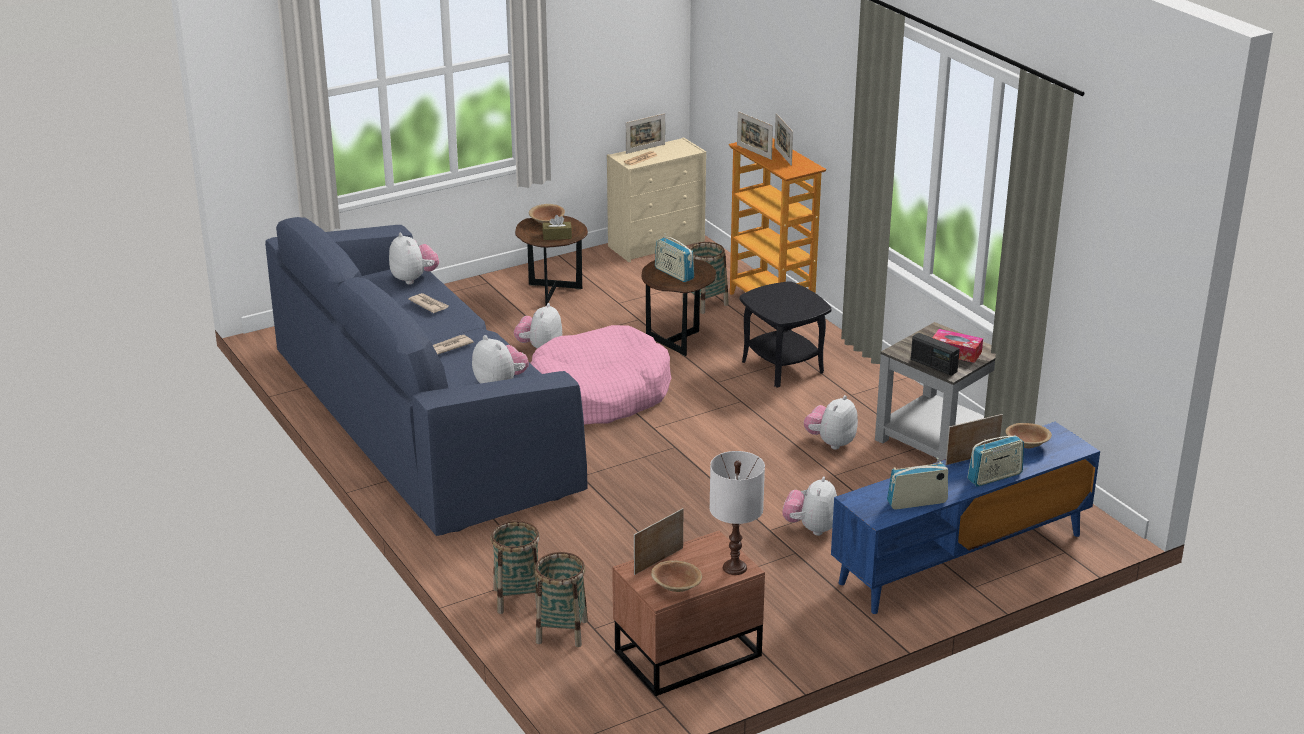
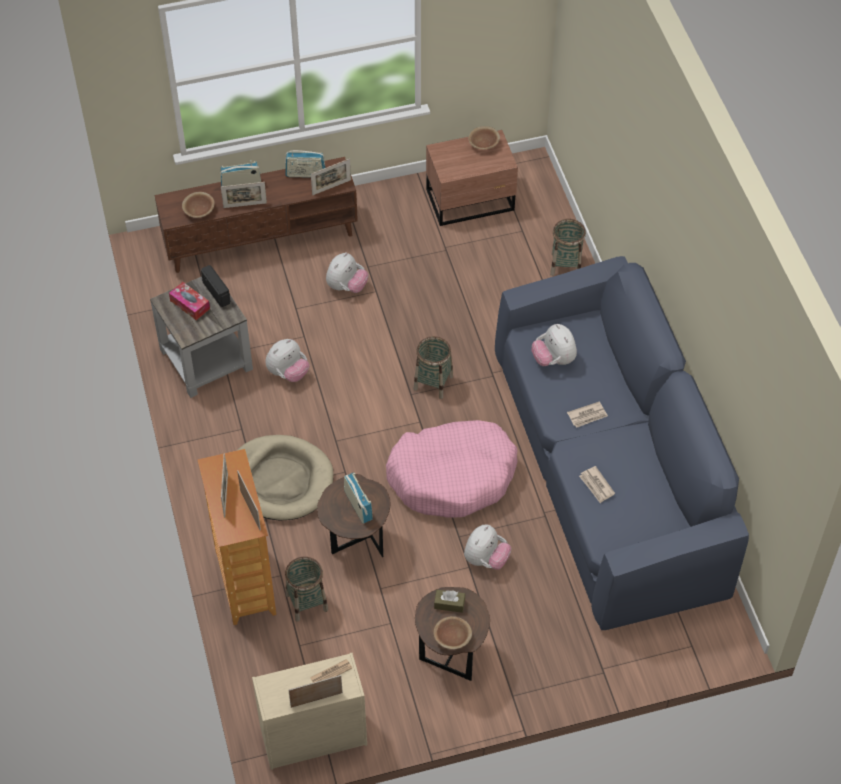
camera: 165 degrees left, 25 degrees up
(414, 279) = (605, 533): plush toy -> none
(561, 631) = (543, 232): basket -> basket (433, 382)
(658, 561) = (488, 165): picture frame -> picture frame (331, 187)
(735, 568) = (443, 151): white table lamp -> none
(783, 367) = (280, 480): black side table -> beige dog bed
(961, 559) = (261, 238): blue tv stand -> brown tv stand

